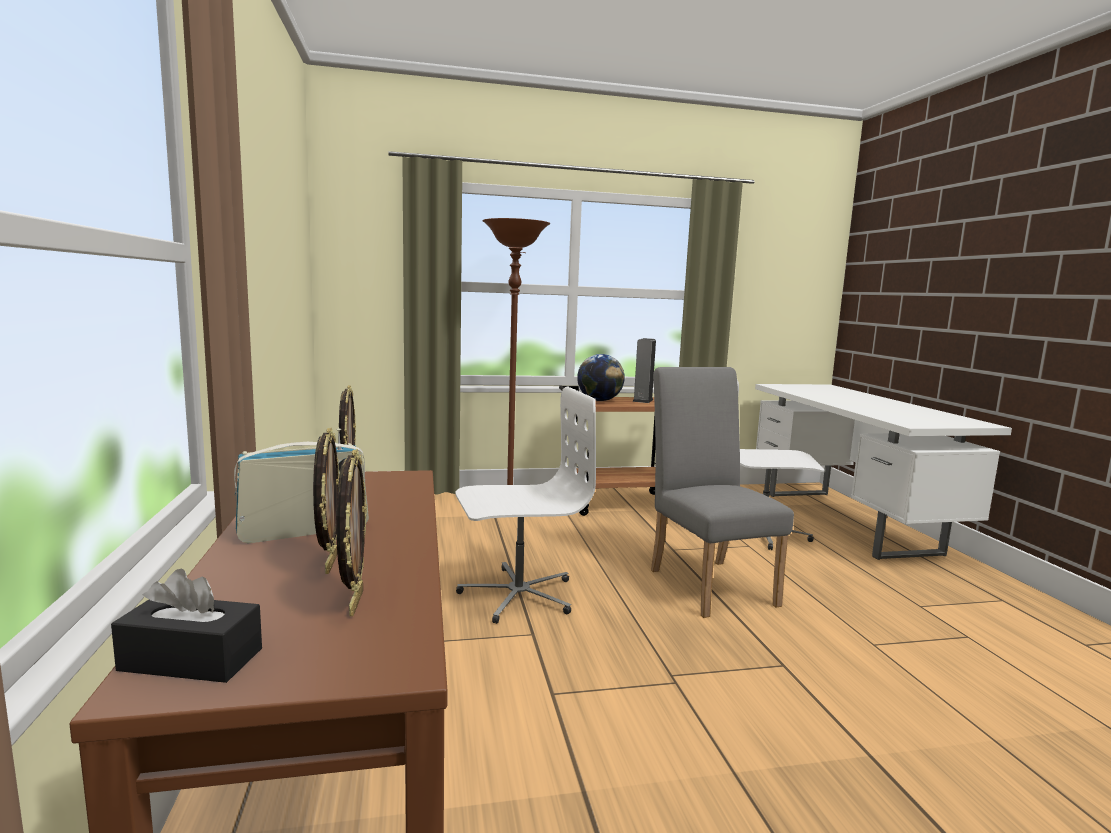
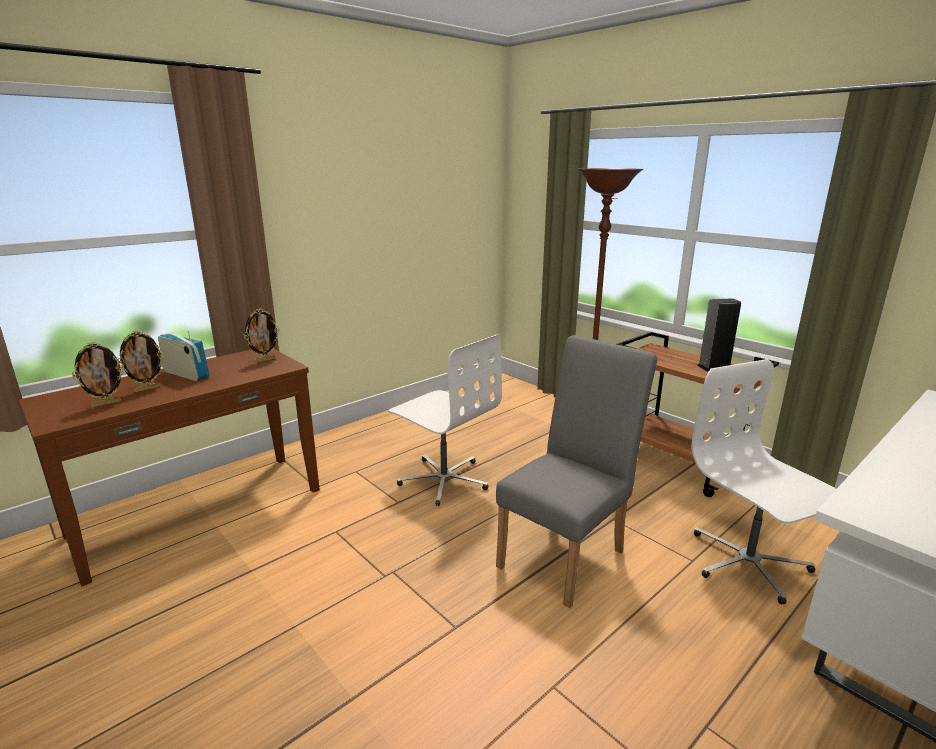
camera: 60 degrees right, 10 degrees up
(191, 659) = (56, 398): black tissue box -> none
(599, 400) = (666, 355): globe -> none

